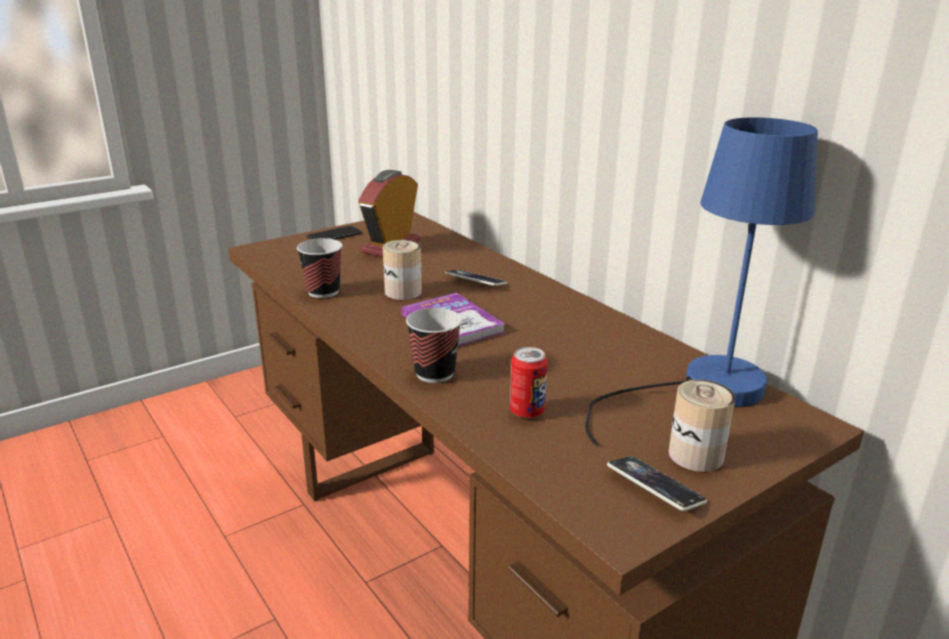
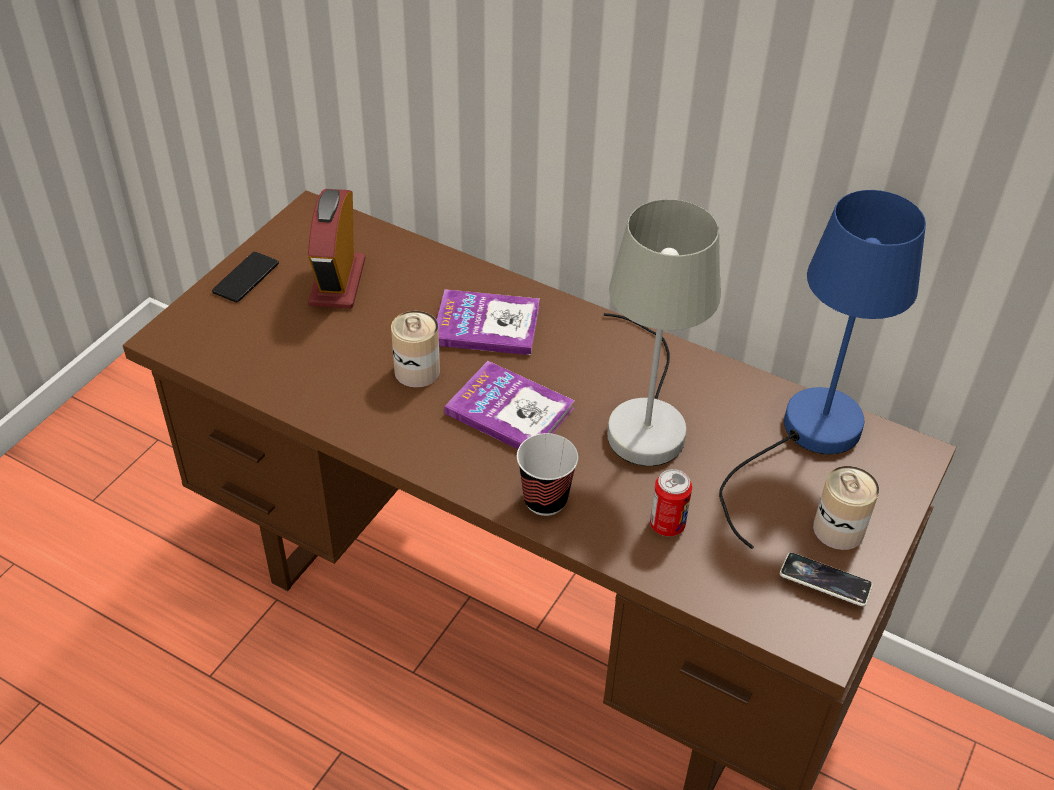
camera: 25 degrees left, 20 degrees up
(323, 292) = (322, 399): cup -> none
(476, 281) = (486, 325): phone -> book
(561, 349) = (646, 418): none -> grey table lamp

